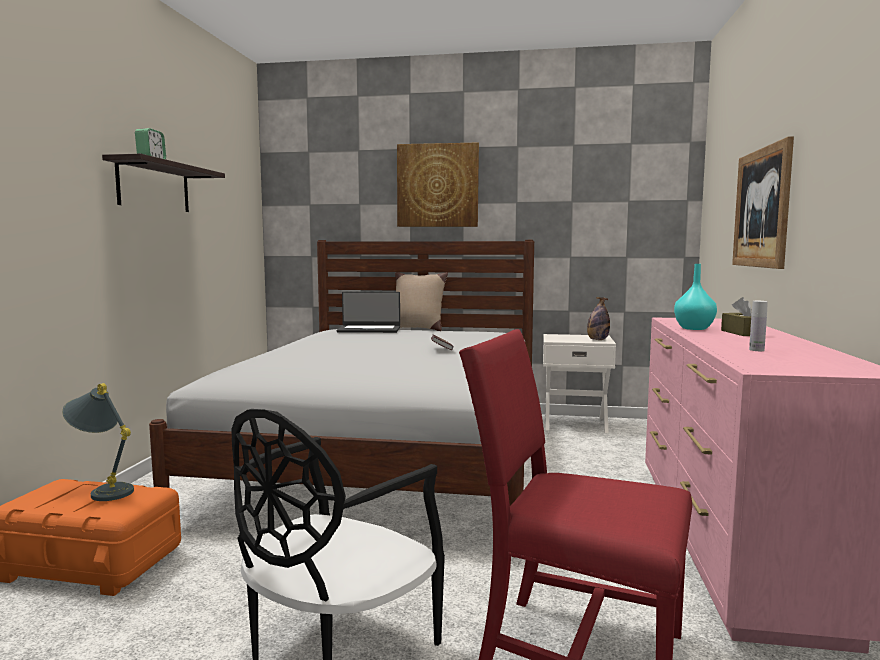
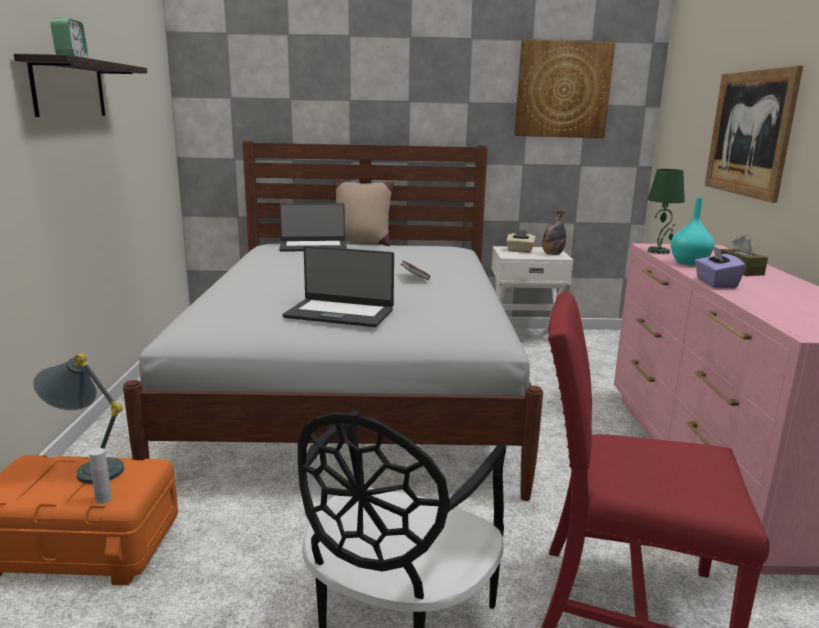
camera: 10 degrees left, 10 degrees up
(350, 369) = (340, 313): none -> laptop
(437, 185) = (381, 80): picture -> picture (562, 90)
(567, 337) = (520, 251): none -> beige tissue box
(672, 322) = (659, 251): none -> green table lamp
(703, 339) = (715, 283): none -> purple tissue box
(756, 350) = (778, 300): white bottle -> white bottle (103, 499)

